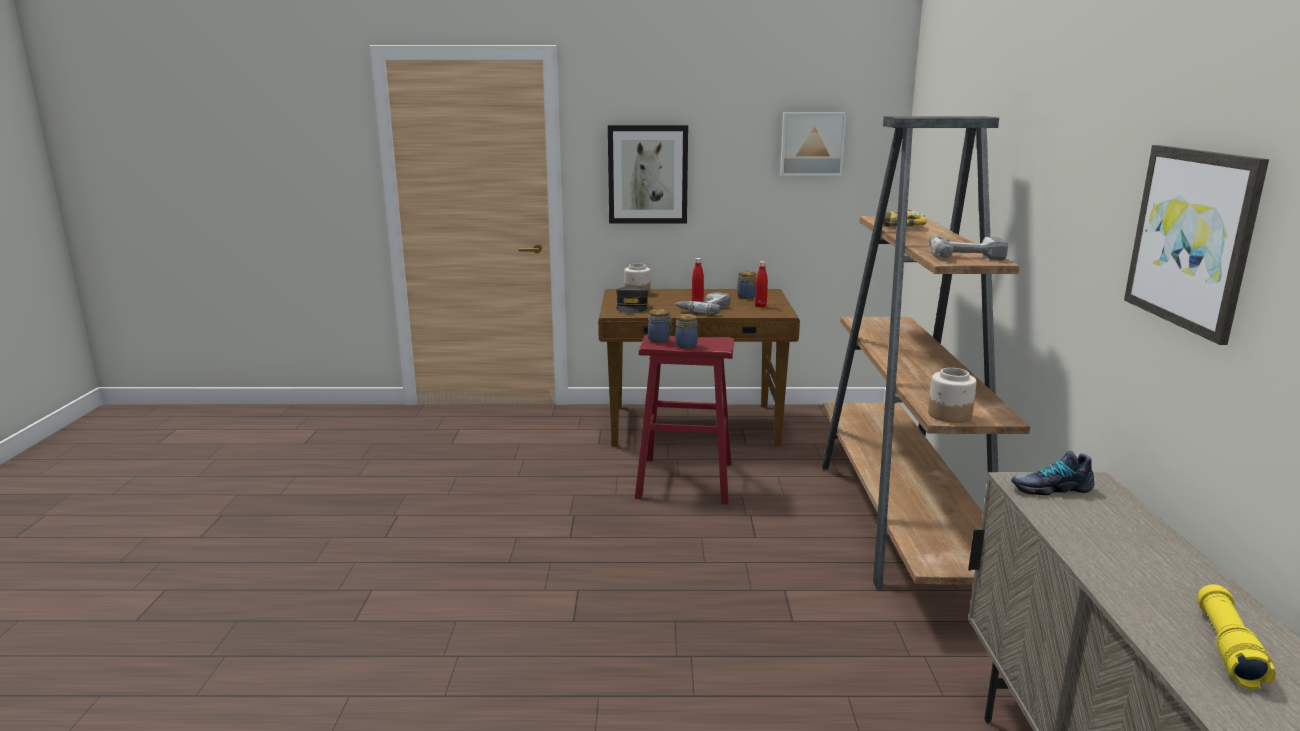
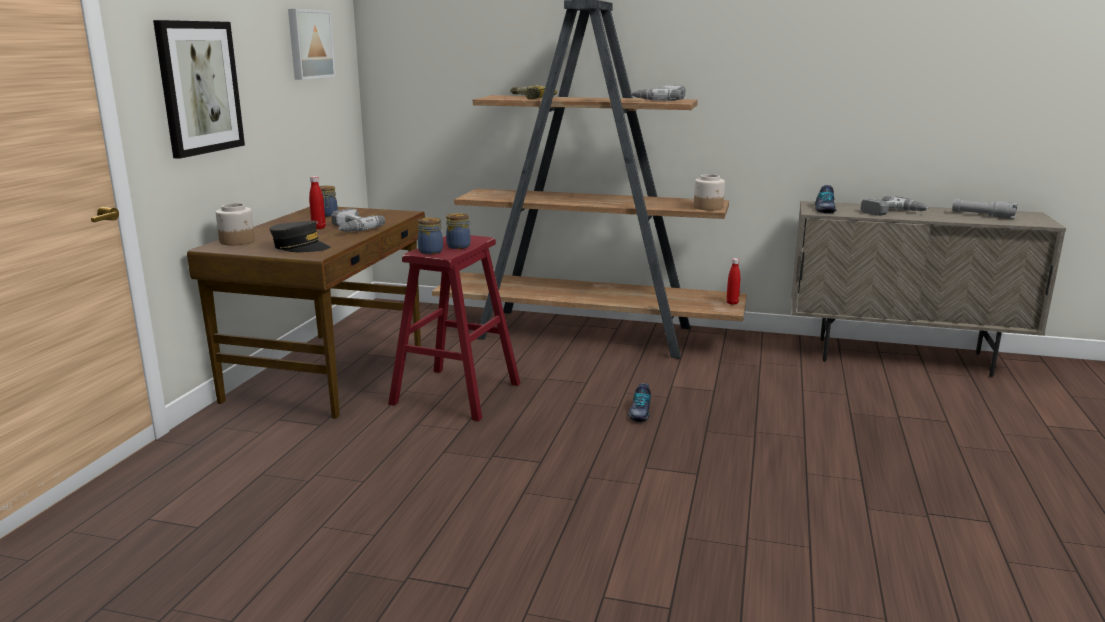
camera: 75 degrees left, 0 degrees up
(699, 575) = (639, 412): none -> shoe
(760, 306) = (368, 214): red bottle -> red bottle (732, 303)
(1106, 546) = (893, 213): none -> power drill
(1193, 238) = (839, 56): picture -> none
(1227, 648) = (982, 215): yellow flashlight -> grey flashlight

